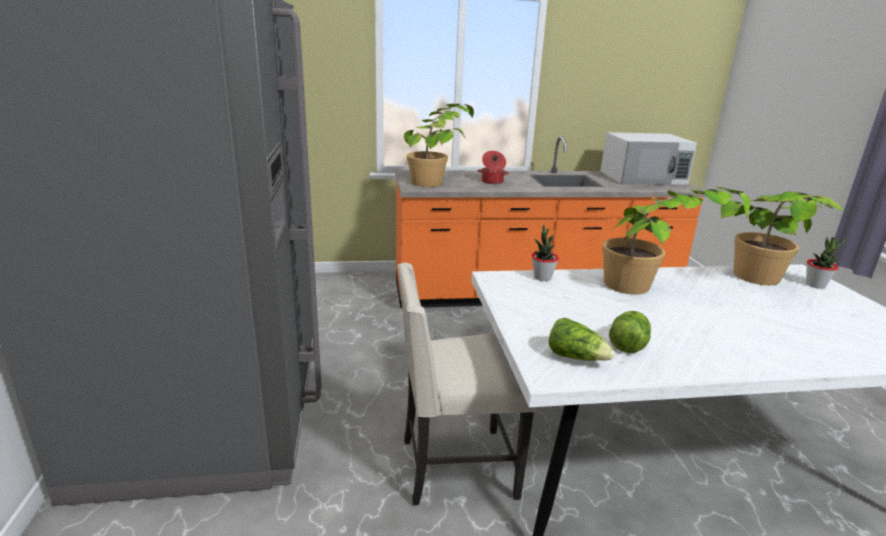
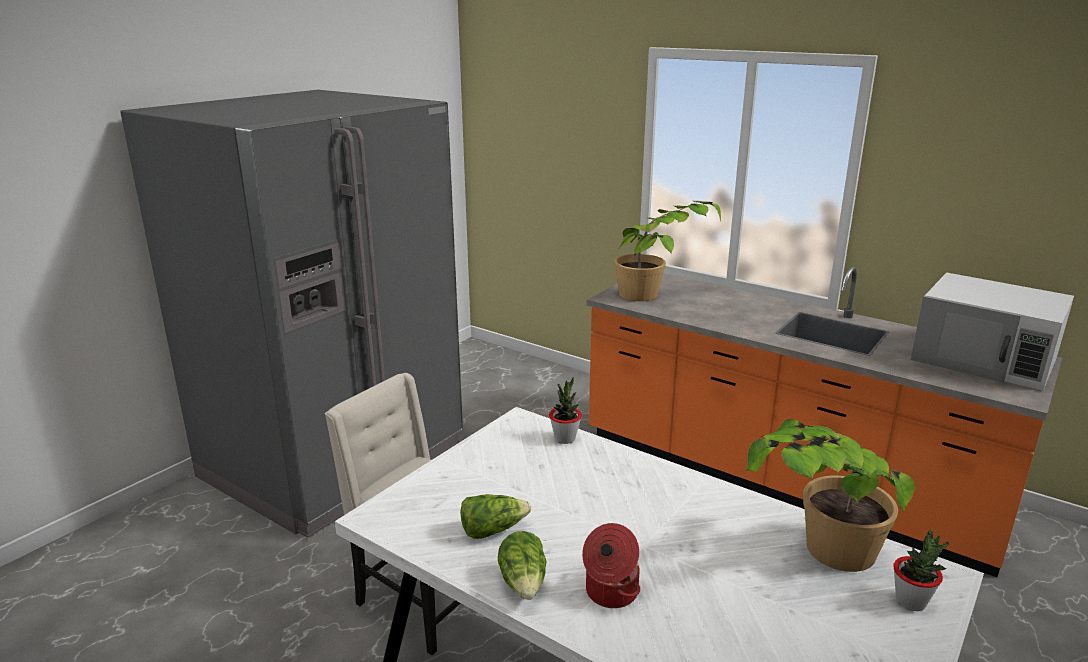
camera: 45 degrees right, 0 degrees up
(492, 182) = (720, 311): cooking pot -> cooking pot (610, 592)
(576, 357) = (424, 516): lettuce -> lettuce (524, 583)
(652, 290) = (649, 500): potted plant -> none

